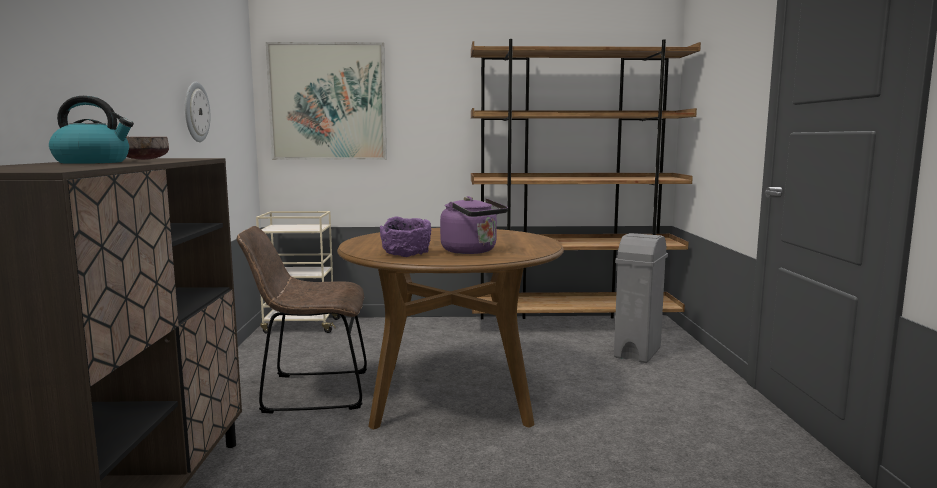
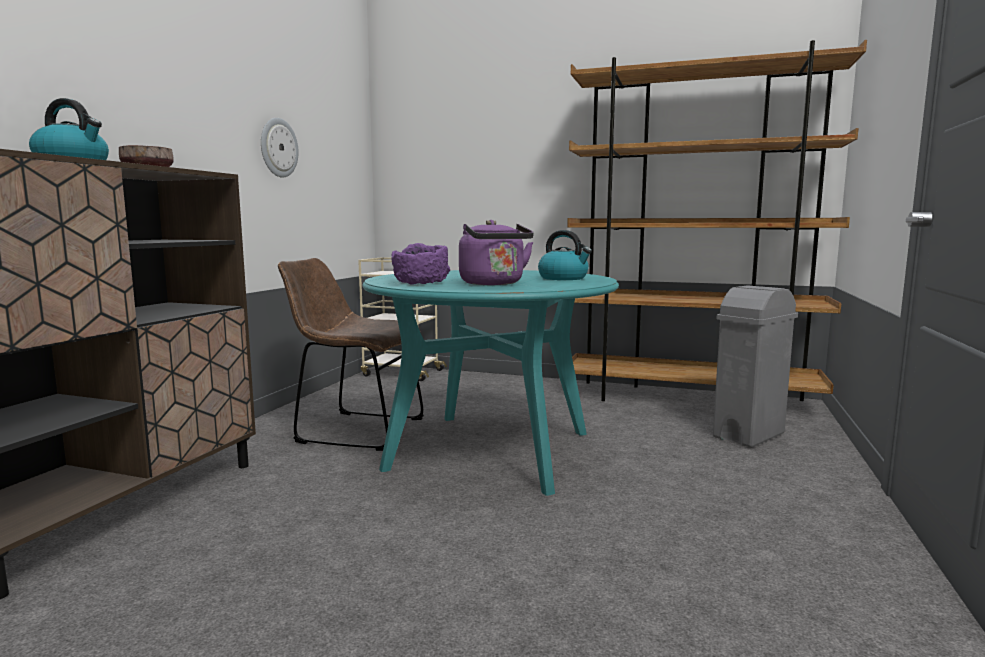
camera: 20 degrees right, 0 degrees up
(328, 102) = (437, 146): picture -> none
(451, 394) = (490, 450): brown dining table -> turquoise dining table
(511, 239) = (564, 278): none -> kettle

